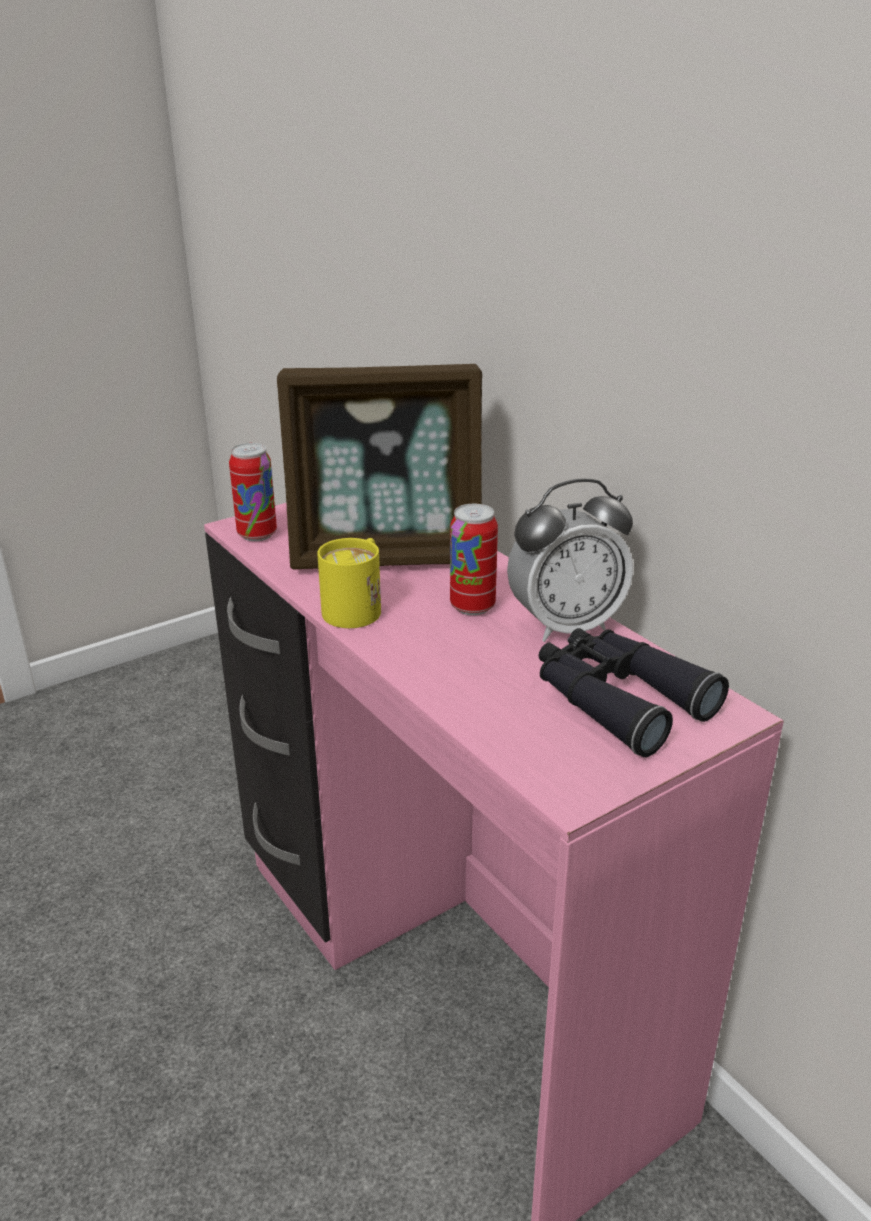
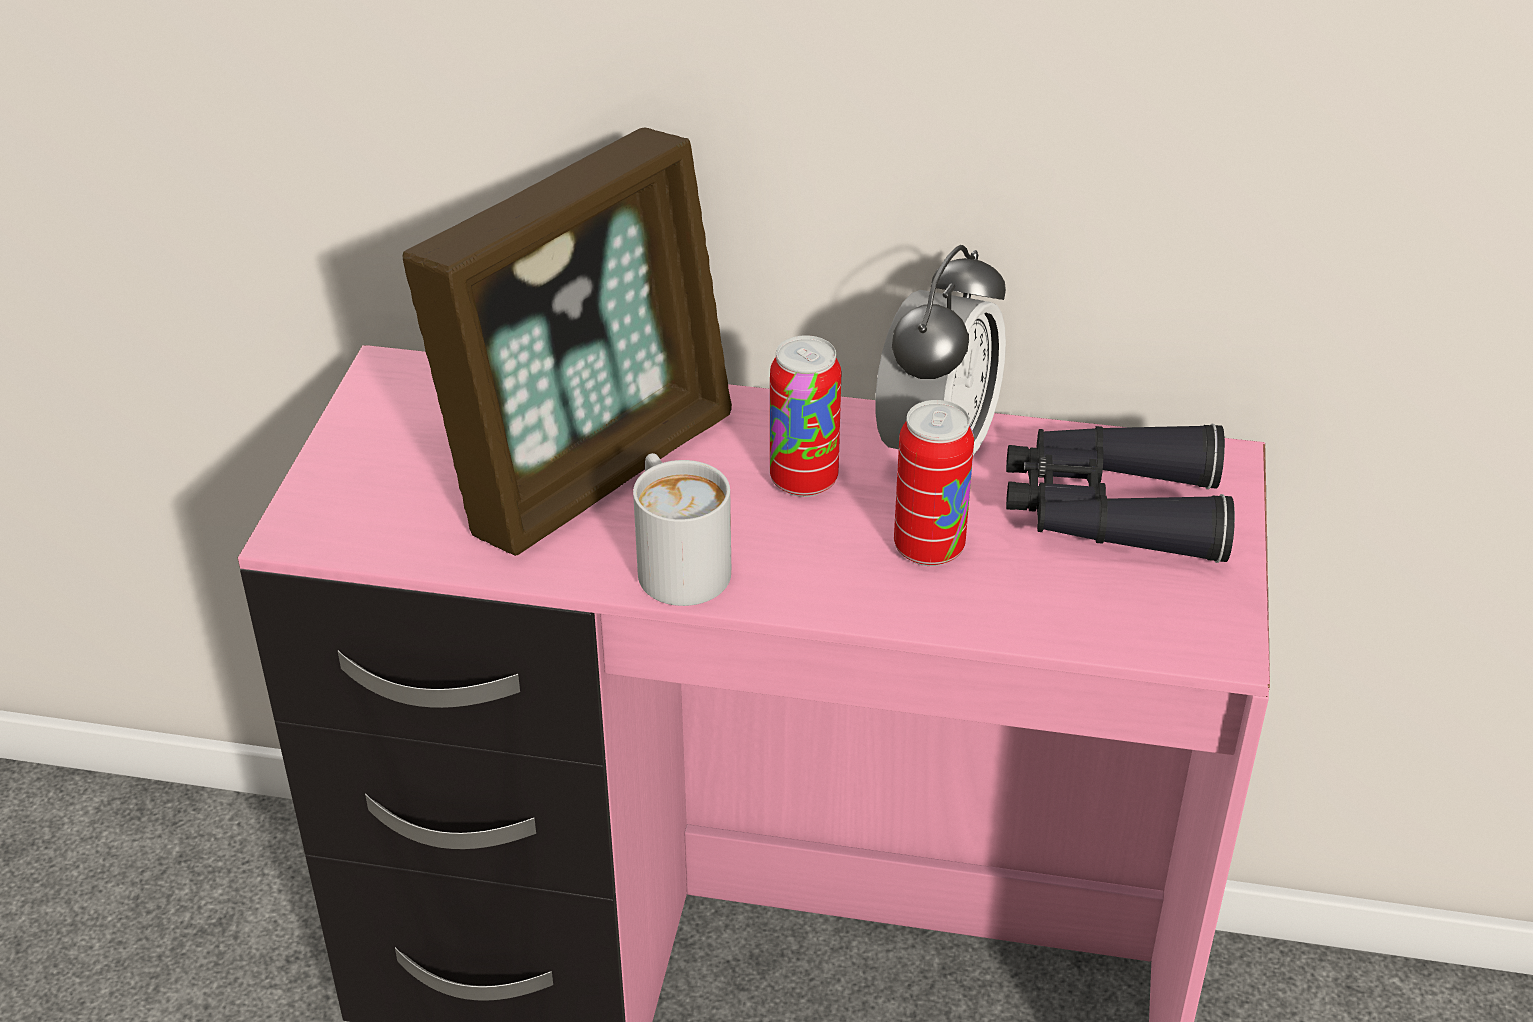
camera: 45 degrees left, 10 degrees up
(257, 534) = (355, 530): can -> can (929, 548)
(357, 607) = (676, 561): yellow mug -> white mug

